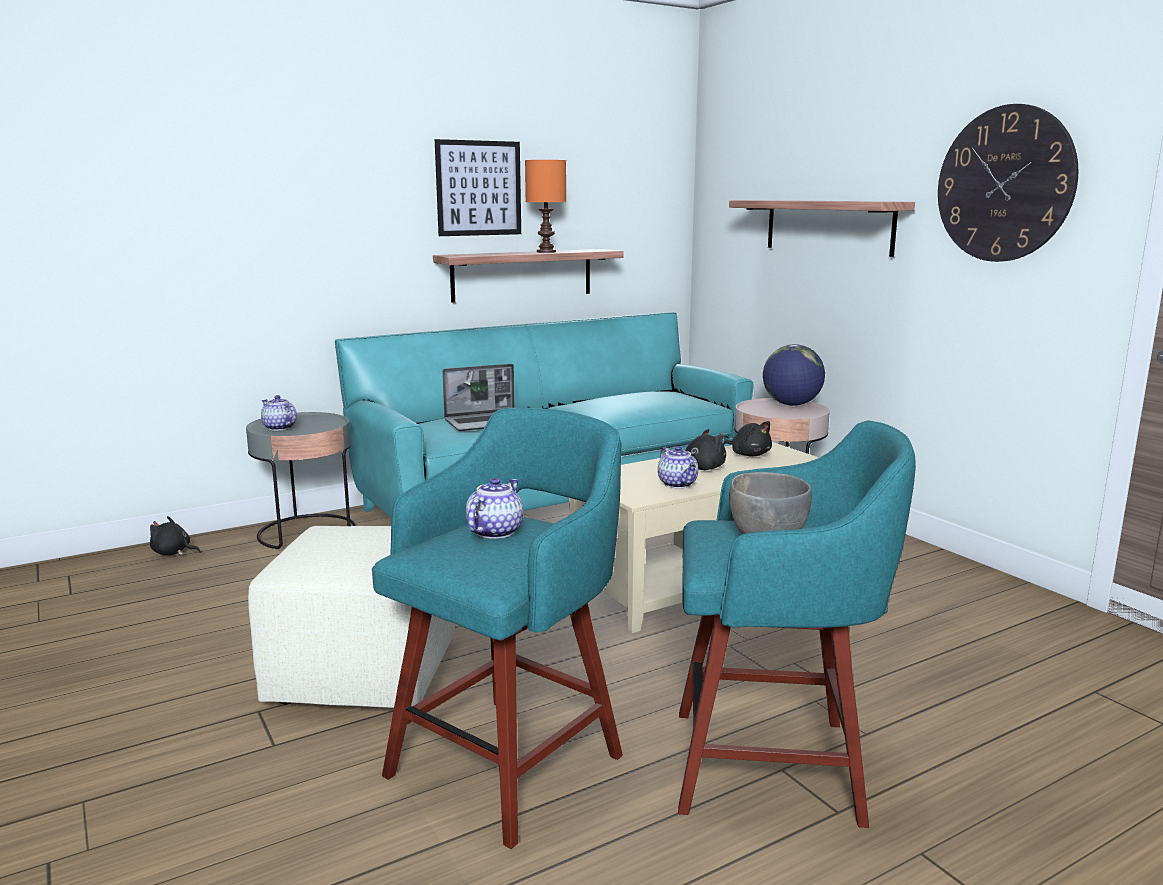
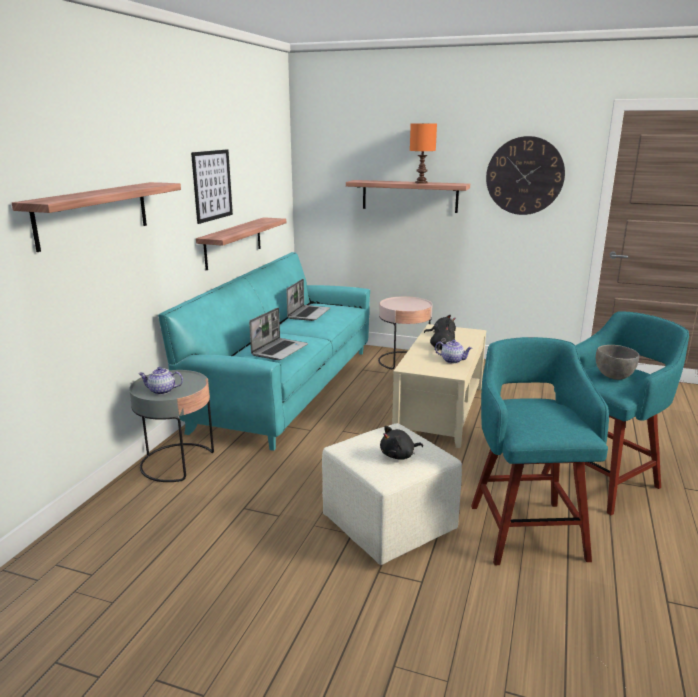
camera: 40 degrees left, 5 degrees up
(173, 553) = (107, 513): black plush toy -> black plush toy (399, 455)
(233, 196) = (93, 214): none -> shelf
(494, 532) = (530, 411): teapot -> none
(547, 252) = (252, 225): orange table lamp -> orange table lamp (421, 183)
(622, 397) = (308, 314): none -> laptop
(791, 404) = (405, 300): globe -> none

